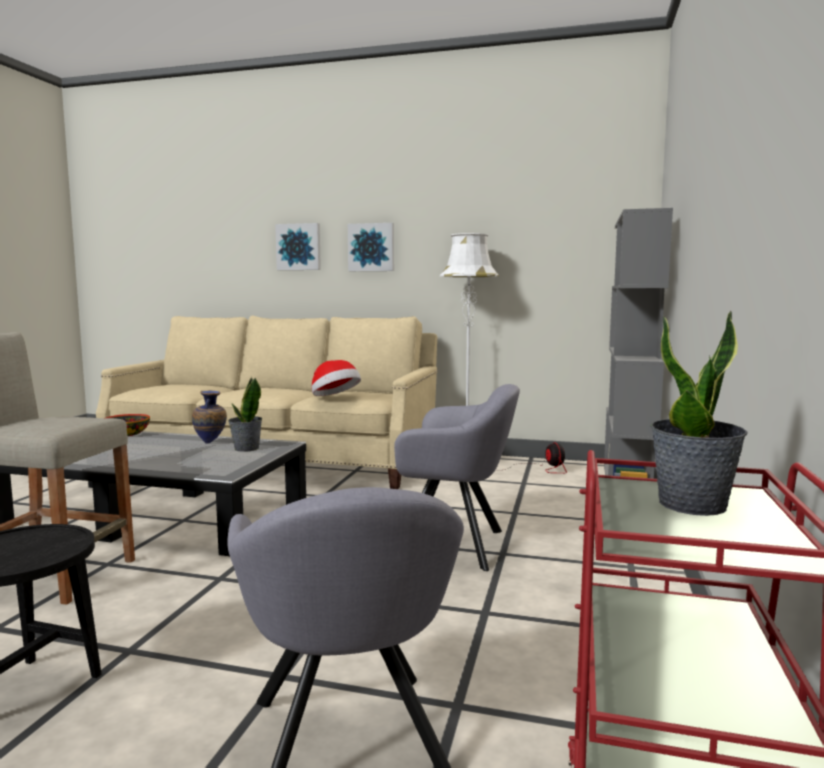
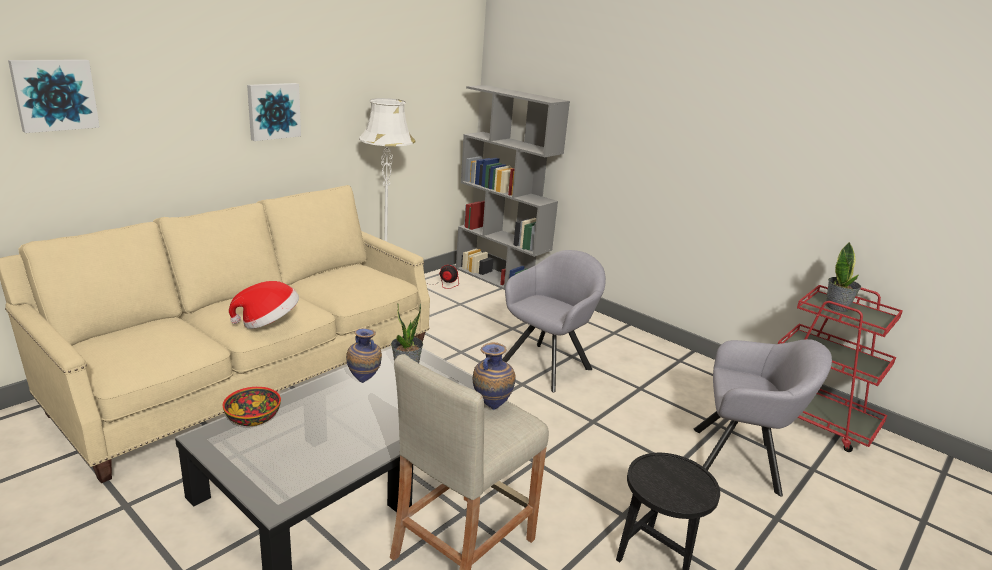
camera: 65 degrees left, 15 degrees up
(74, 420) = (491, 406): none -> vase
(299, 247) = (184, 115): picture -> picture (54, 94)
(335, 398) = (369, 290): hat -> hat (268, 323)

